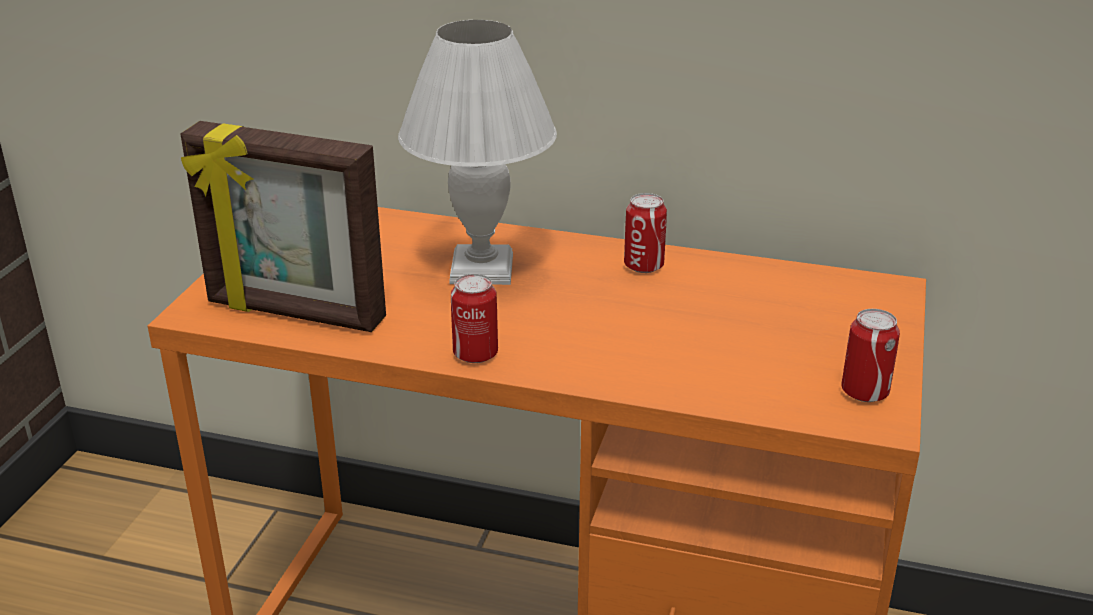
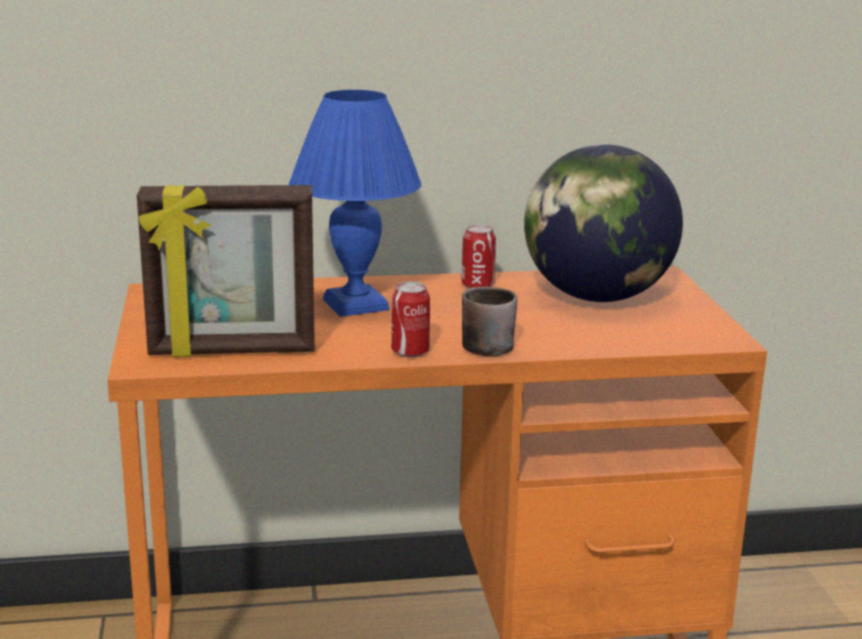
camera: 25 degrees left, 10 degrees down
(479, 270) = (354, 305): white table lamp -> blue table lamp
(572, 360) = (486, 343): none -> brown mug
(771, 312) = (596, 297): none -> globe
(864, 392) = (702, 327): can -> none

